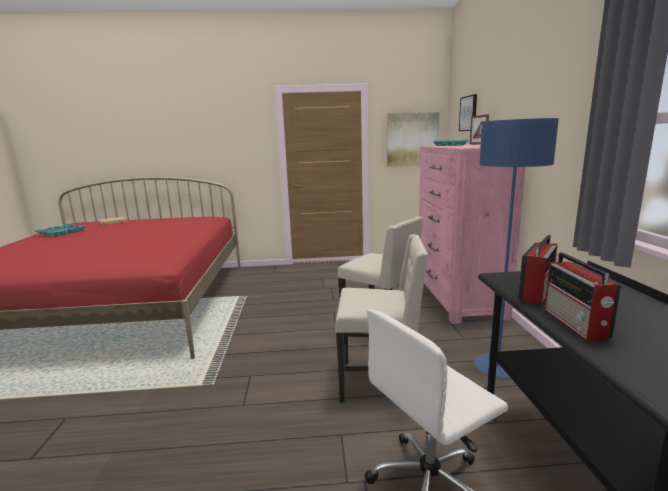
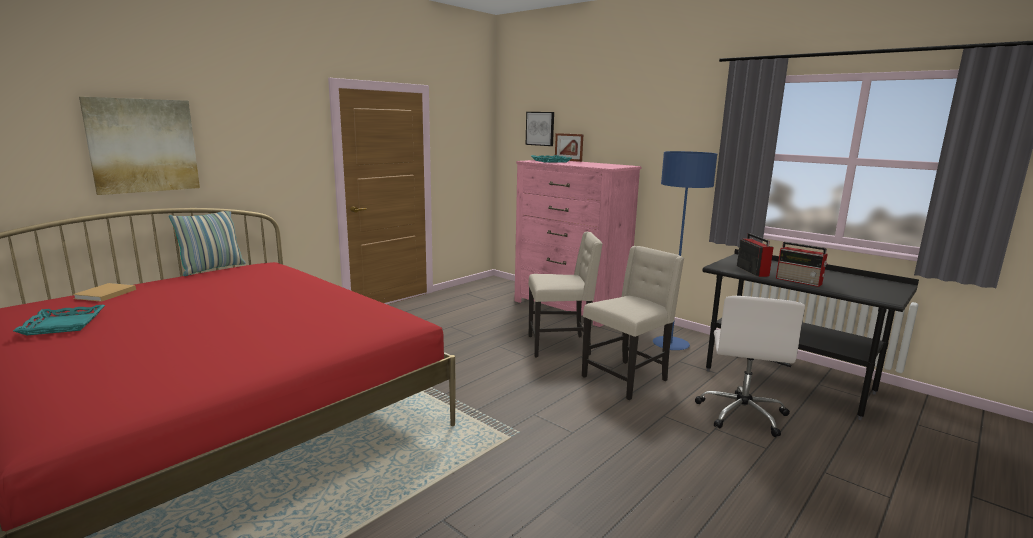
camera: 45 degrees left, 0 degrees up
(184, 216) = (212, 269): none -> pillow
(412, 139) = (468, 150): picture -> picture (143, 145)

